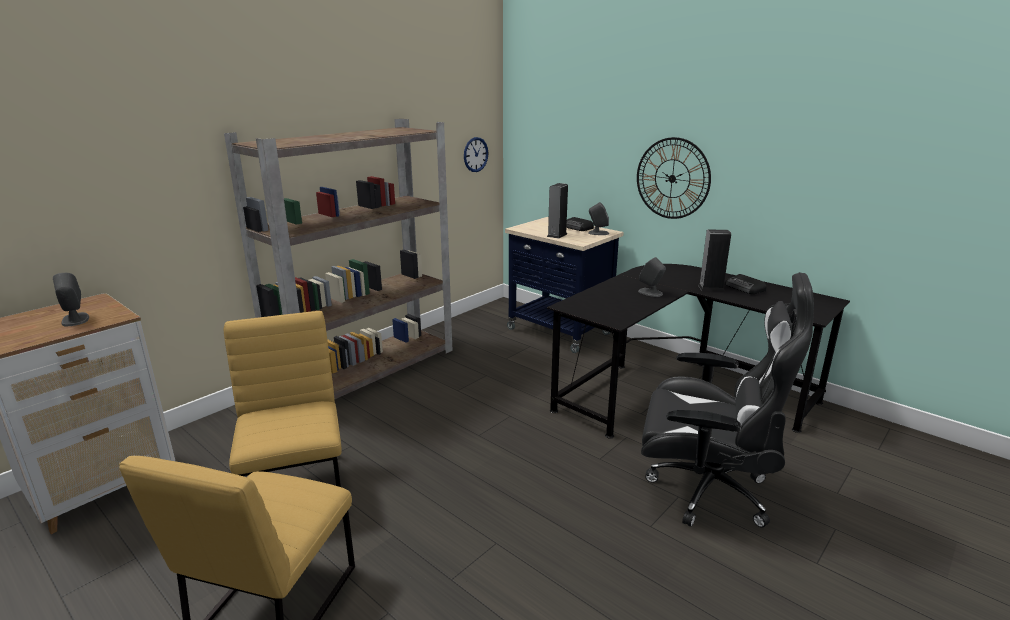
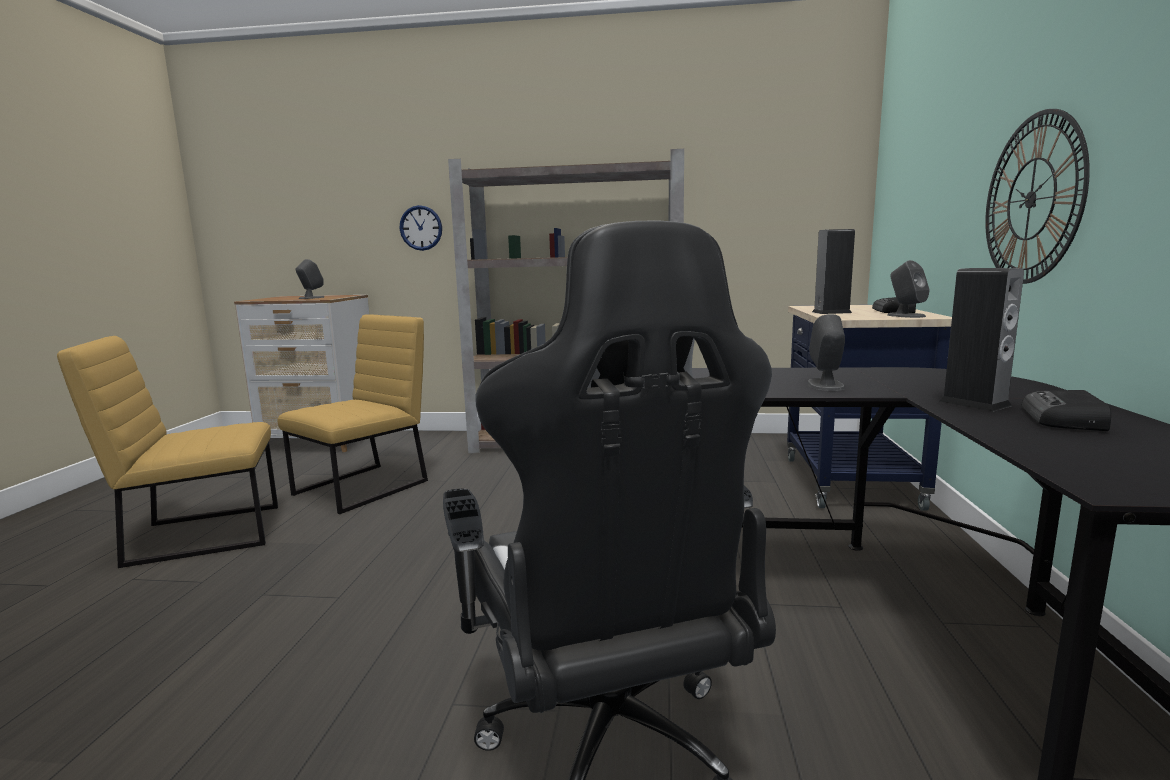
camera: 55 degrees right, 10 degrees down
(475, 154) = (812, 215): wall clock -> wall clock (421, 228)

